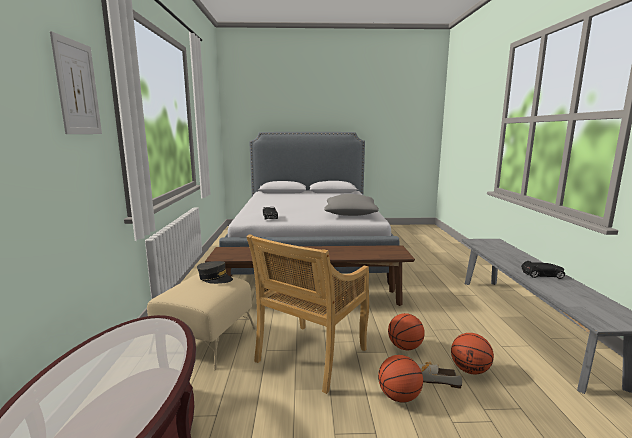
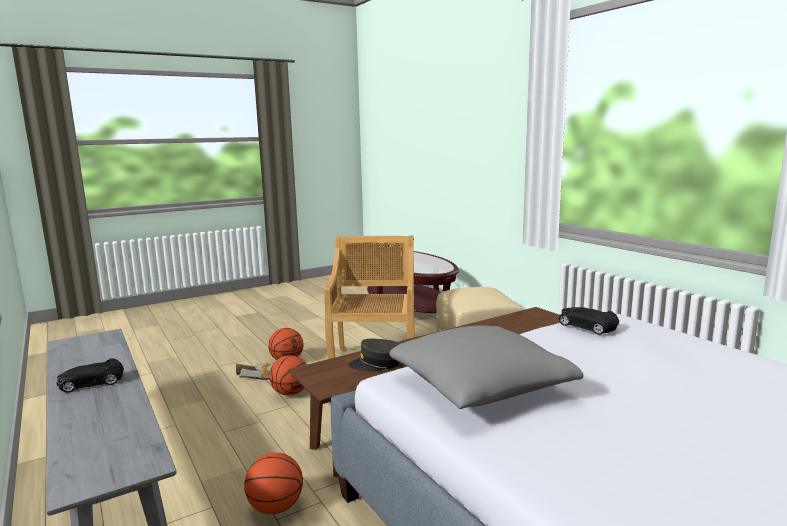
camera: 150 degrees right, 0 degrees up
(77, 88) = (514, 114): picture -> none
(215, 278) = (482, 299): grey cap -> grey cap (376, 364)
(470, 370) = (224, 391): basketball -> basketball (275, 507)

